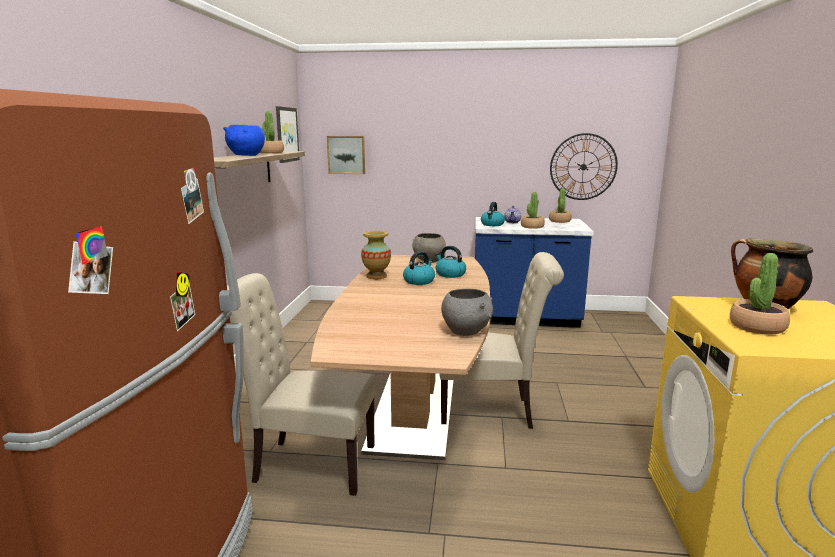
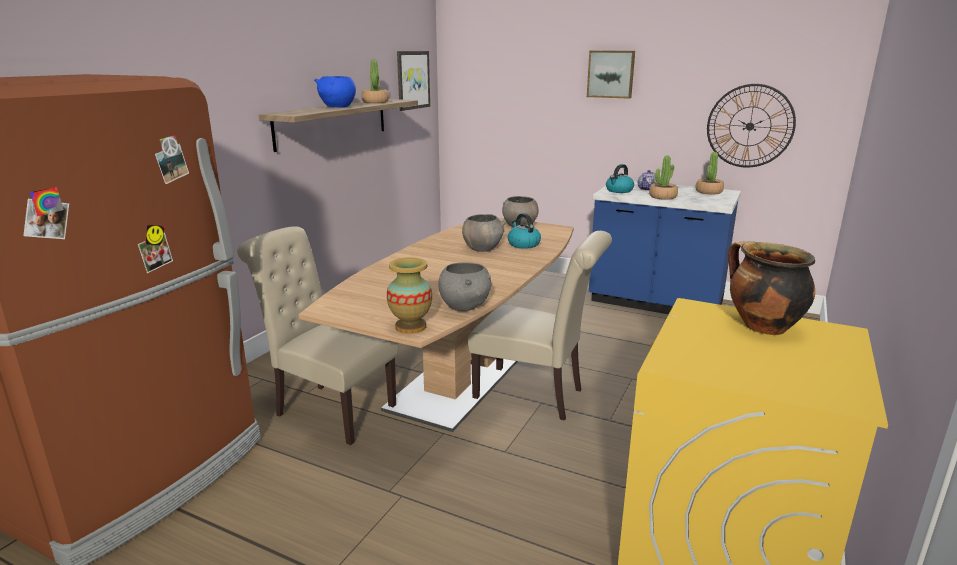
camera: 20 degrees right, 5 degrees up
(346, 155) = (480, 102): picture -> picture (611, 74)
(376, 276) = (447, 239): vase -> vase (410, 327)
(419, 281) = (482, 248): kettle -> grey bowl
(757, 327) = (714, 345): potted plant -> none

